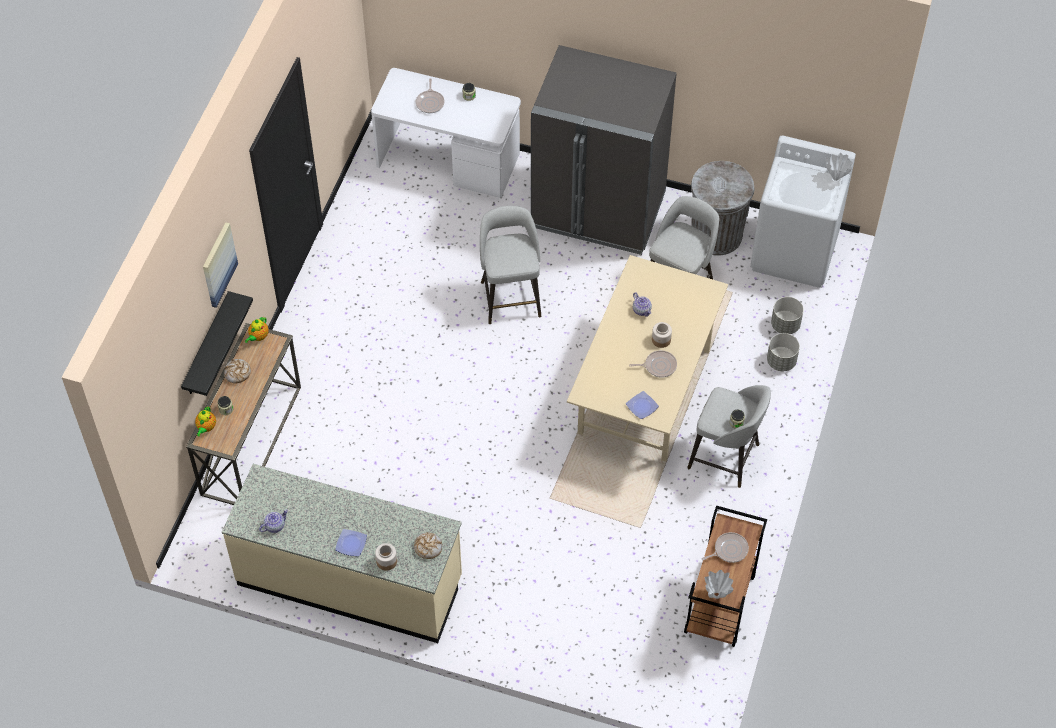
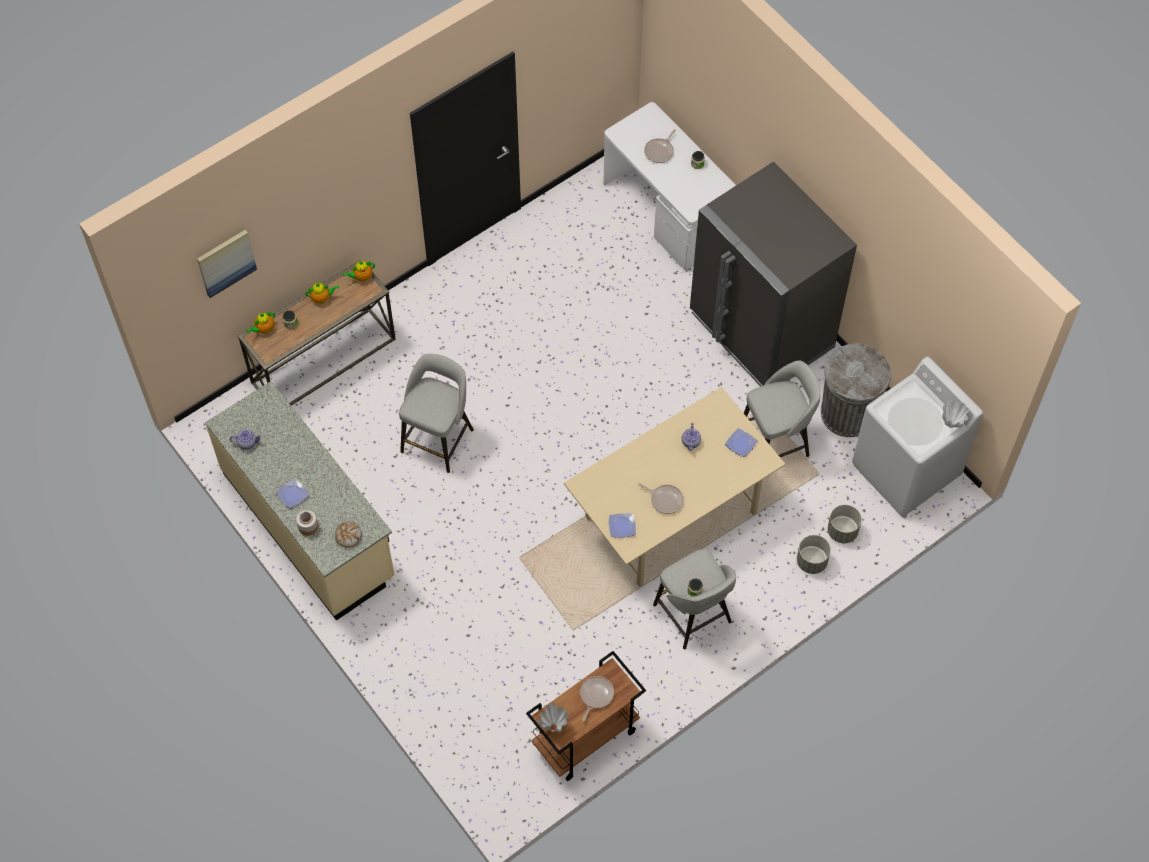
camera: 35 degrees right, 5 degrees up
(206, 346) = (296, 261): black shelf -> none
(218, 264) = (332, 197): picture -> picture (226, 262)
(237, 373) = (322, 298): bread -> teapot
(510, 297) = (624, 364): grey stool -> grey stool (438, 439)
(661, 340) = (686, 478): jar -> none
(682, 289) = (741, 444): none -> plate
(729, 550) = (595, 695): frying pan -> frying pan turned 75 degrees counterclockwise

